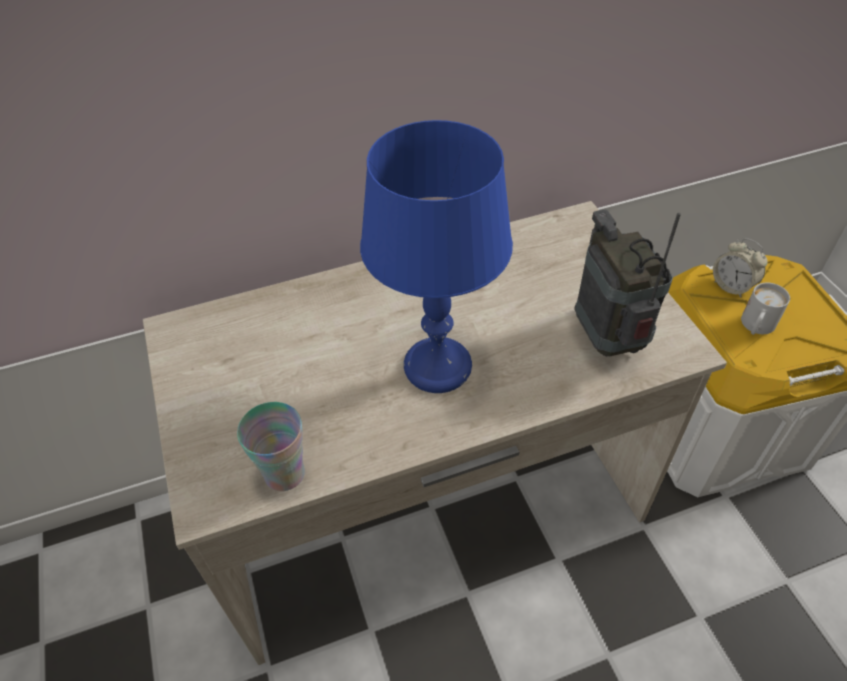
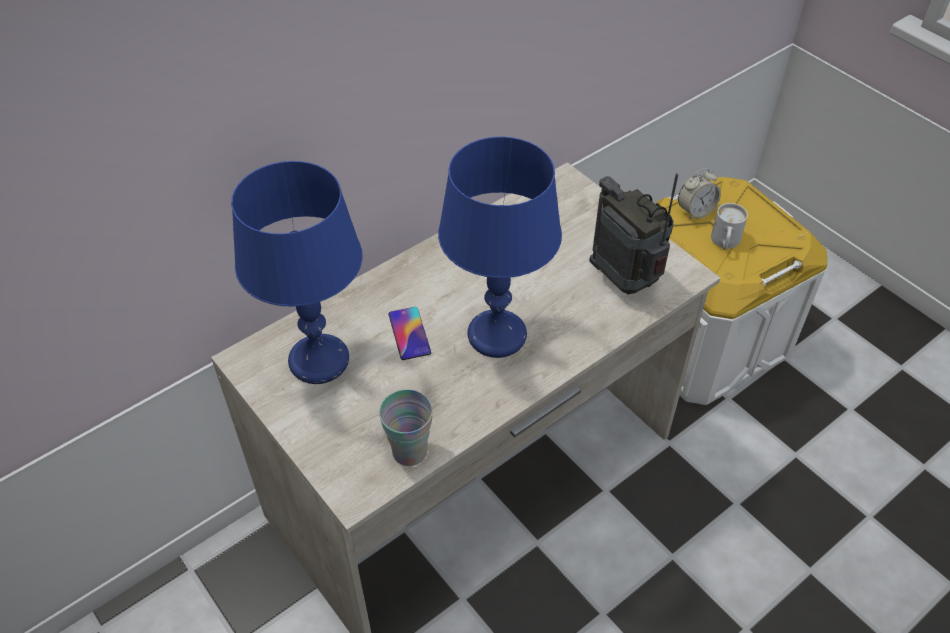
camera: 20 degrees left, 0 degrees up
(241, 349) = (319, 361): none -> blue table lamp
(345, 342) = (409, 333): none -> phone
(732, 286) = (695, 211): alarm clock -> alarm clock turned 60 degrees counterclockwise

